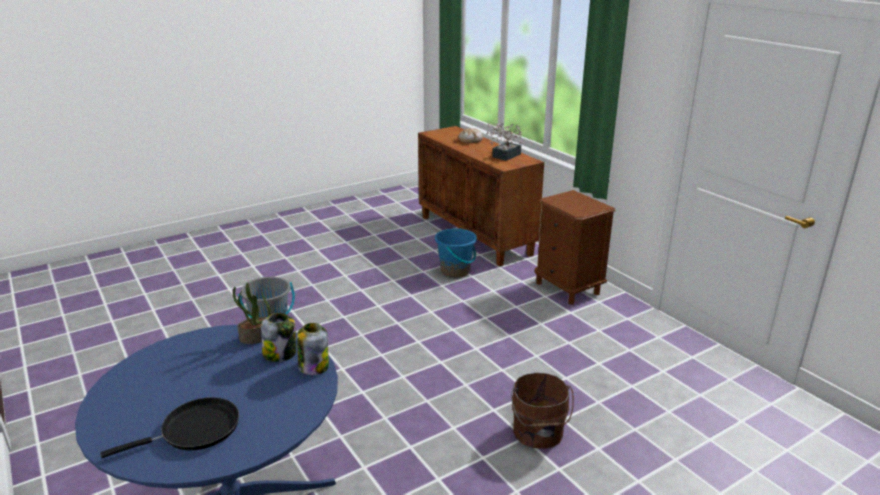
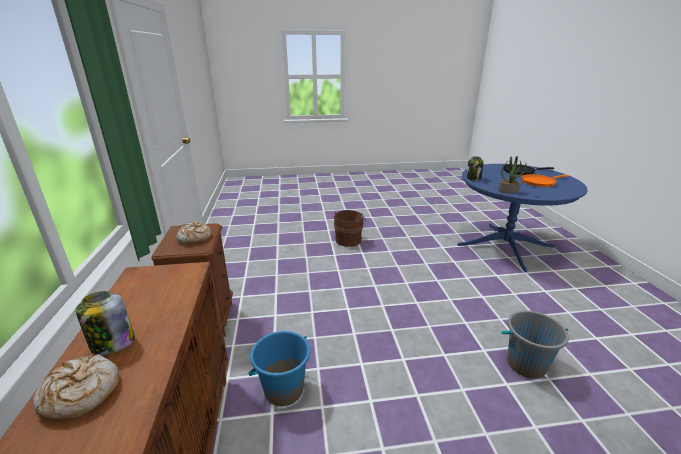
camera: 155 degrees left, 0 degrees up
(178, 385) = (539, 182): none -> orange frying pan
(280, 354) = (492, 184): jar -> jar (112, 343)
(504, 156) = (146, 296): potted plant -> none
(571, 203) = (194, 238): none -> bread

